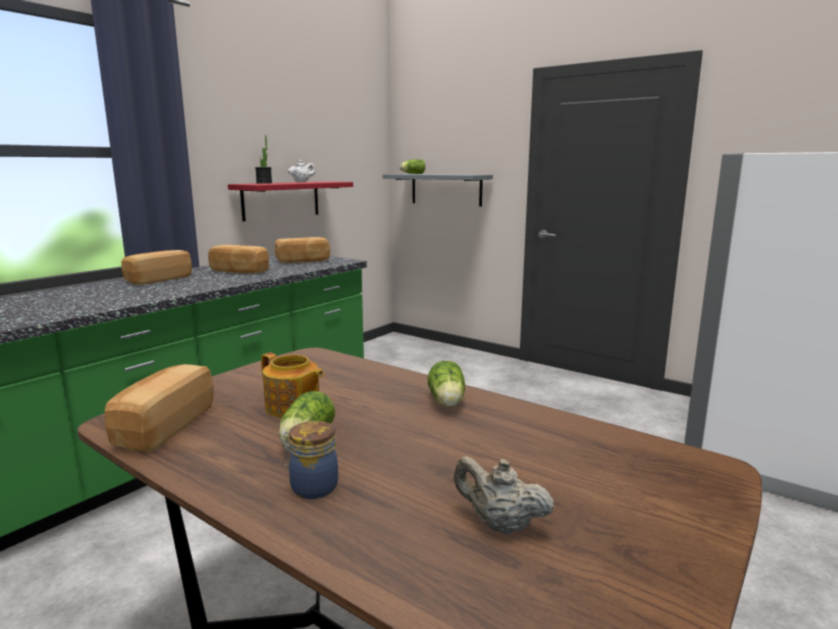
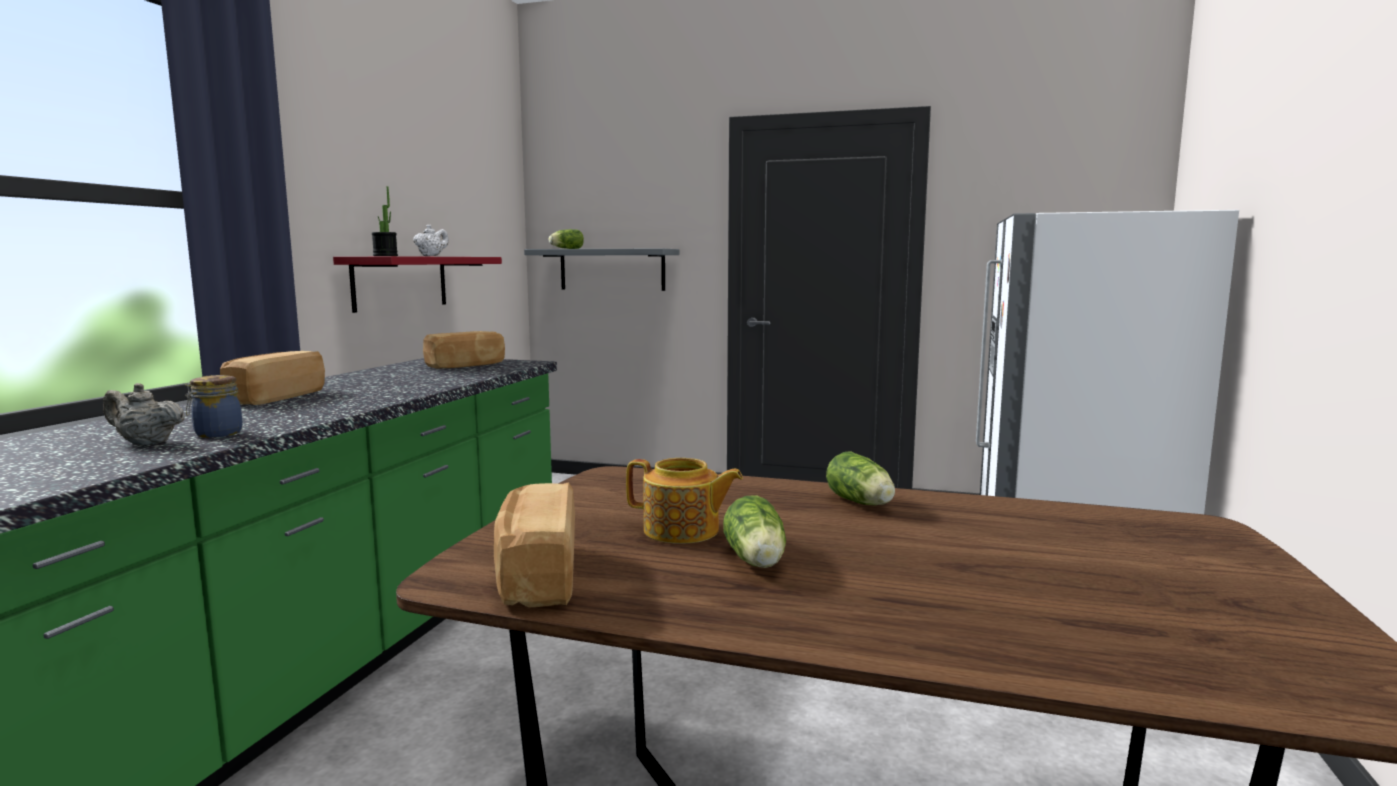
camera: 20 degrees left, 5 degrees down
(238, 271) = (390, 381): bread -> none
(312, 487) = (844, 606): jar -> jar (216, 434)
(499, 524) = (1094, 603): beige teapot -> beige teapot (145, 443)

